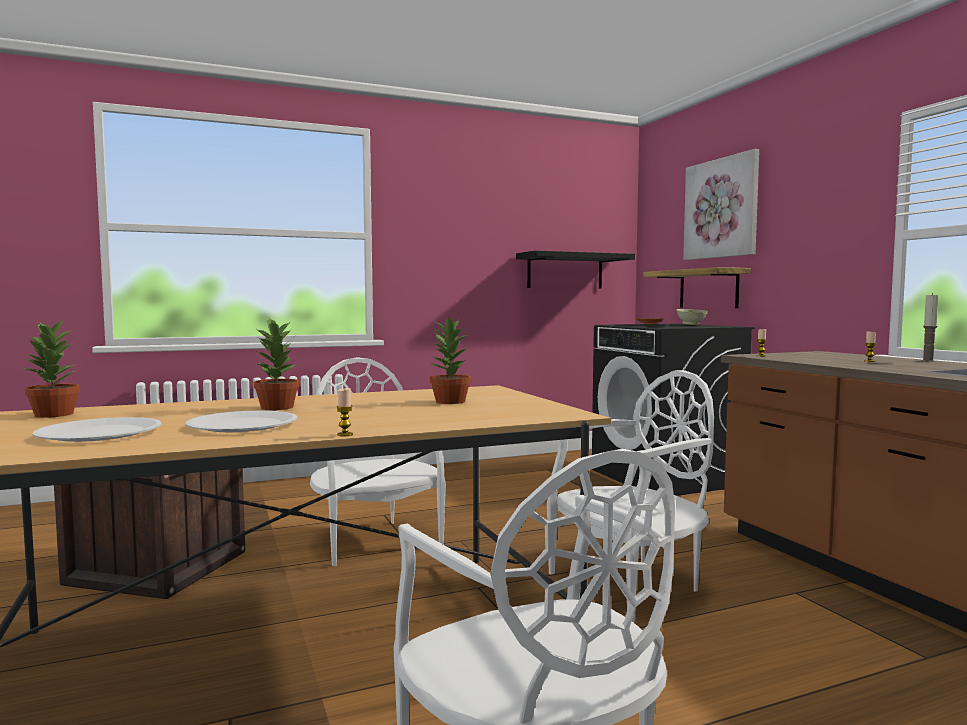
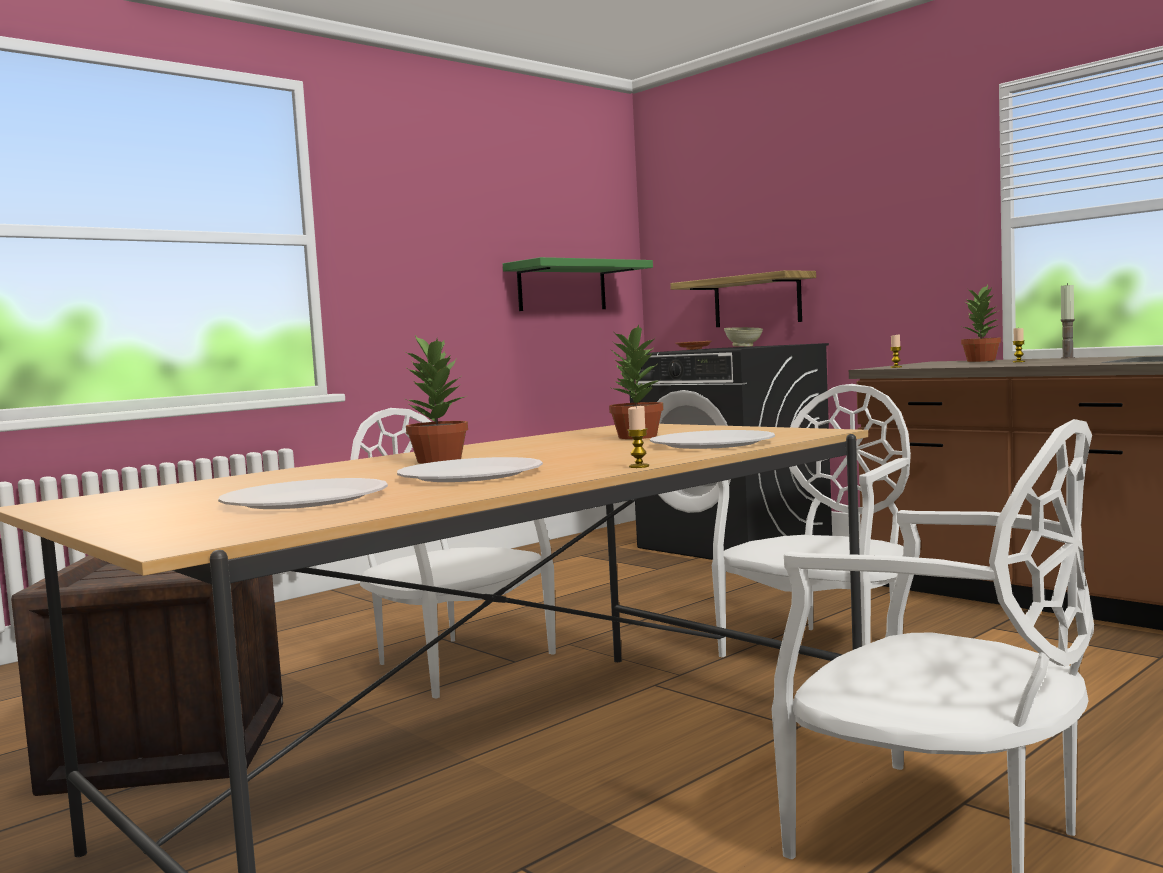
camera: 20 degrees left, 0 degrees up
(54, 414) = (134, 496): potted plant -> potted plant (982, 361)
(465, 417) = (712, 443): none -> white plate
(565, 271) = (562, 287): black shelf -> green shelf
(721, 208) = (769, 198): picture -> none

